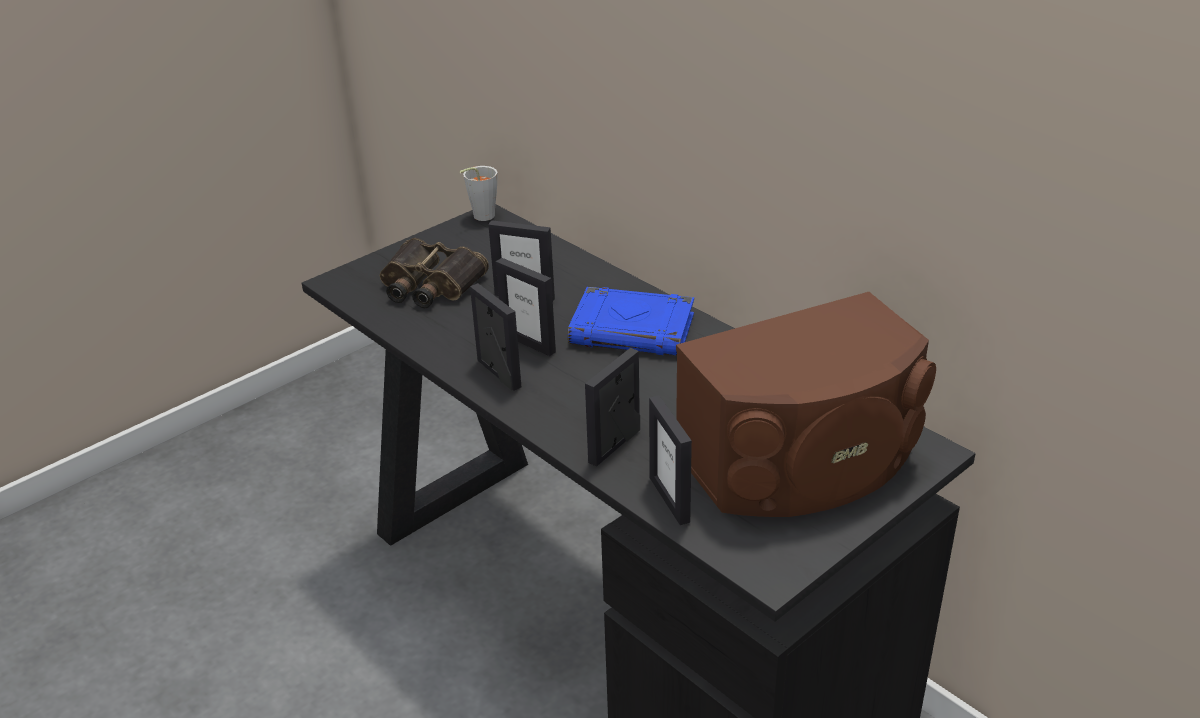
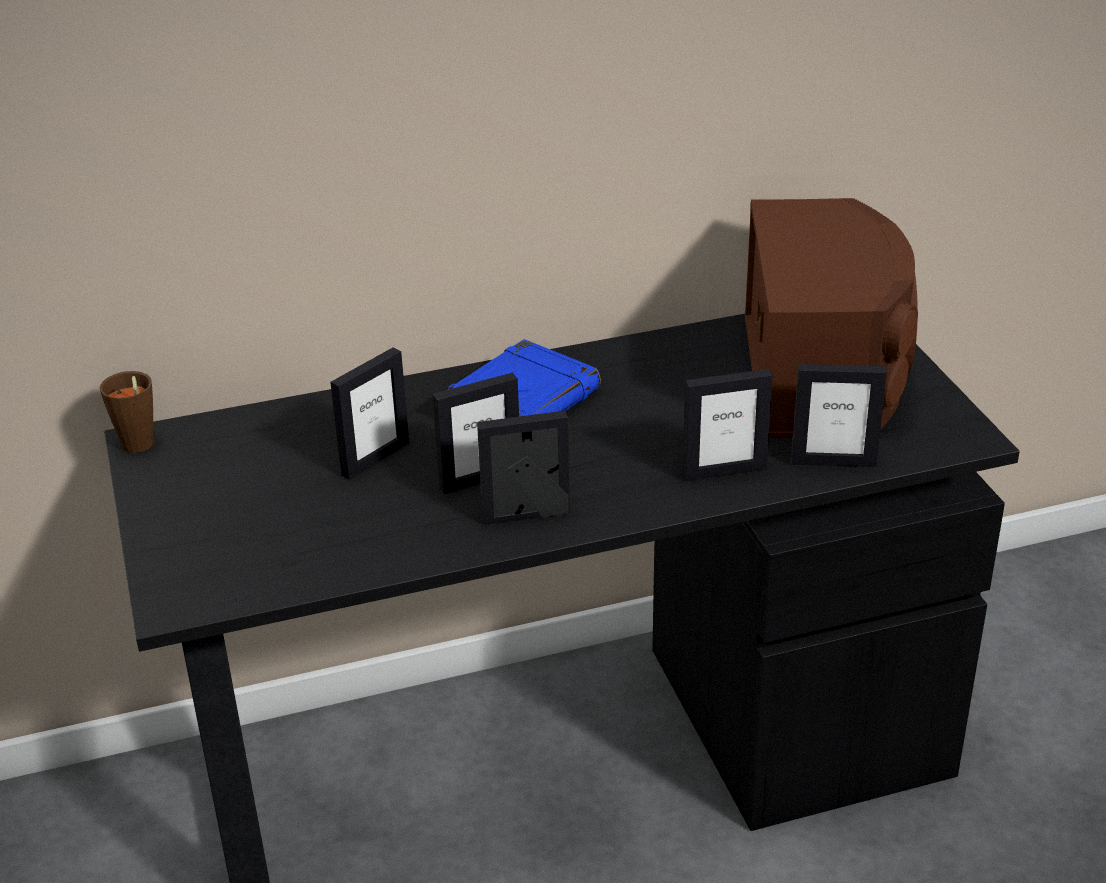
camera: 65 degrees left, 0 degrees up
(429, 285) = (269, 525): binoculars -> none
(480, 217) = (138, 448): grey cup -> brown cup
(615, 446) = (724, 471): picture frame -> picture frame turned 75 degrees counterclockwise

